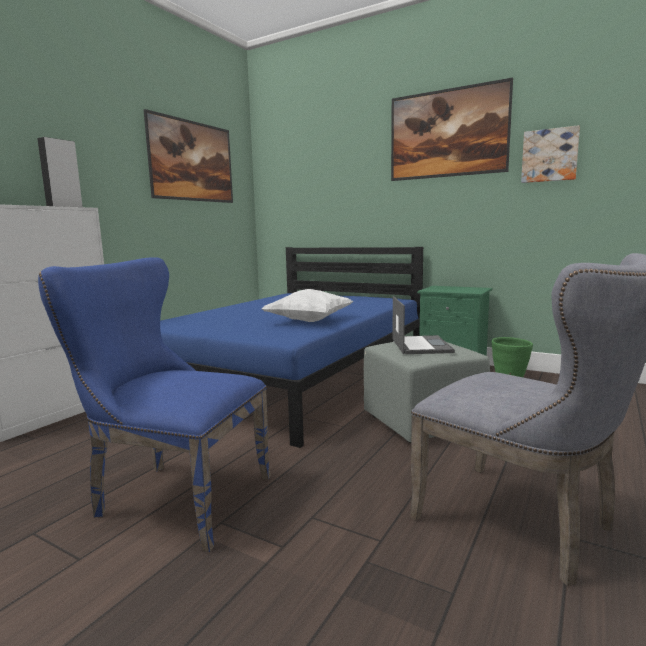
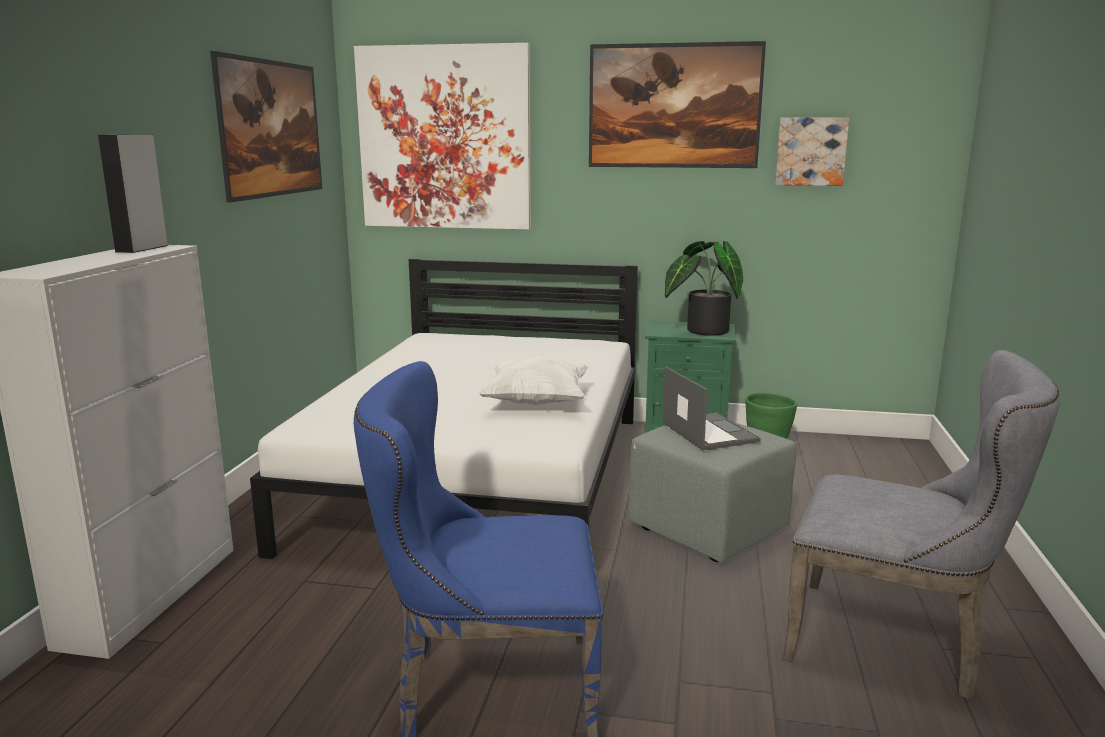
camera: 20 degrees left, 5 degrees up
(294, 378) = (482, 477): blue bed -> white bed
(307, 170) = (445, 138): none -> picture
(462, 290) = (702, 331): none -> potted plant

